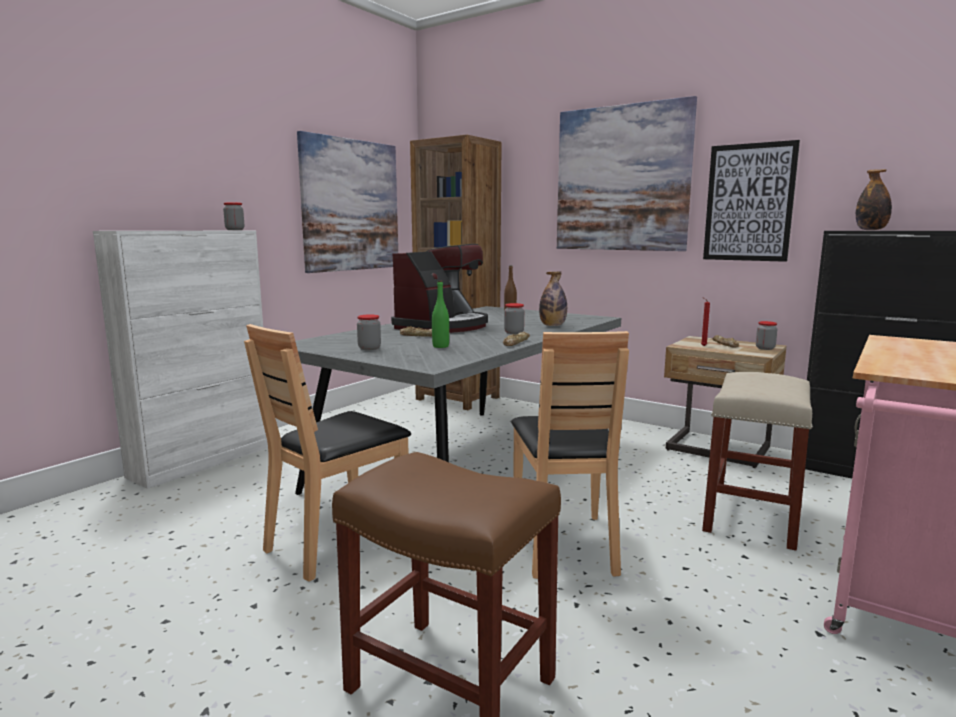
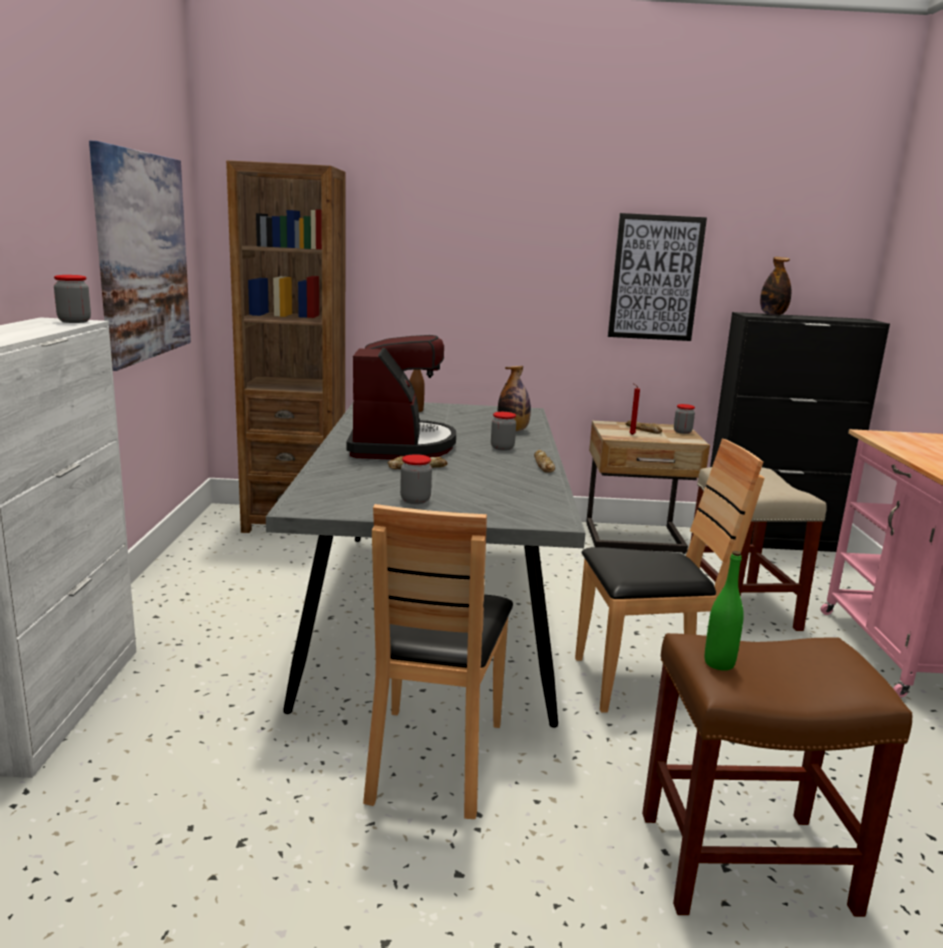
camera: 35 degrees left, 5 degrees up
(440, 346) = (484, 483): green bottle -> green bottle (719, 663)
(564, 544) = (645, 682): brown chair -> brown chair turned 60 degrees counterclockwise
(622, 179) = (514, 239): picture -> none

